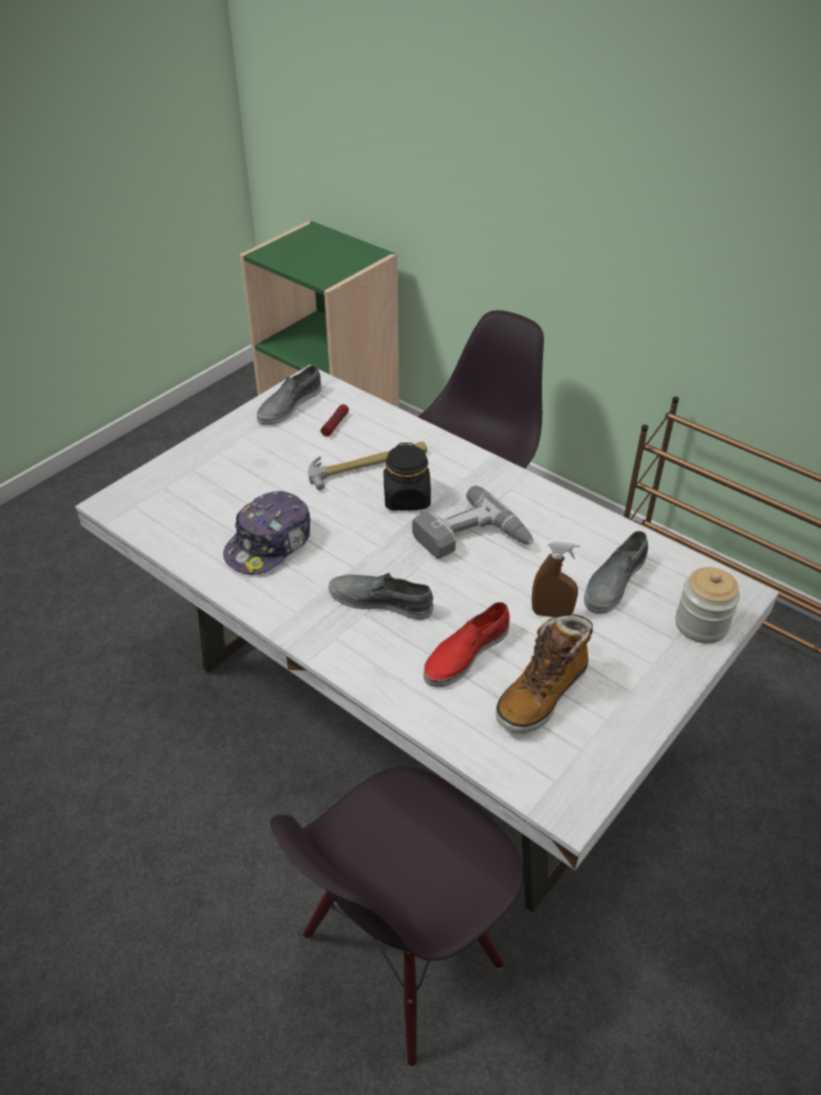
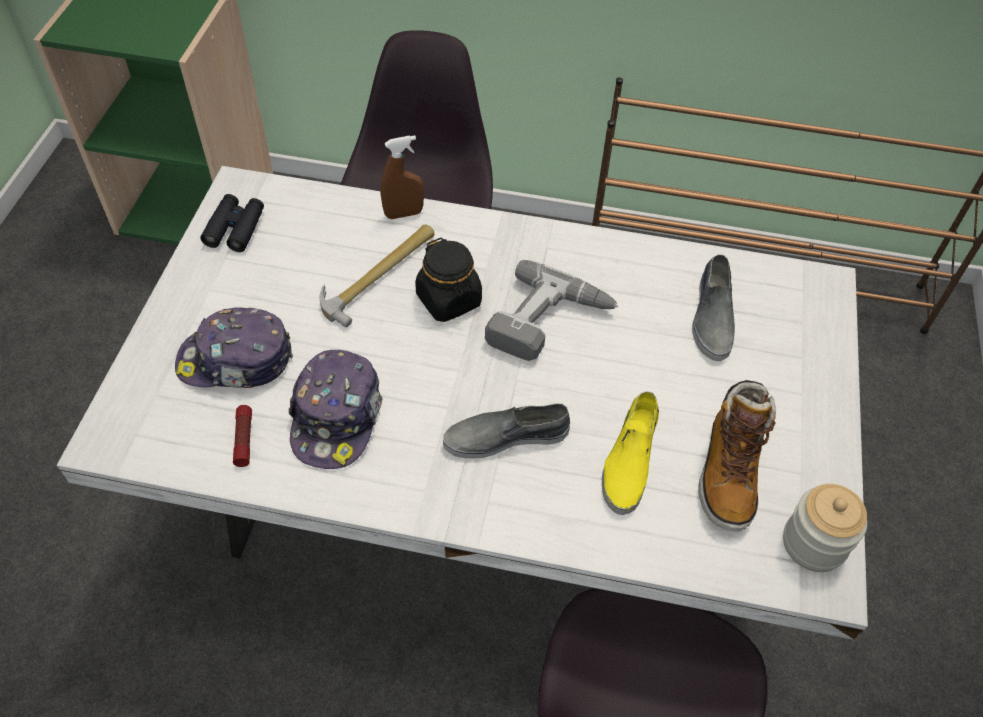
camera: 30 degrees left, 10 degrees up
(229, 485) = (236, 361): none -> cap
(289, 405) = (235, 228): grey shoe -> black binoculars
(335, 424) = (307, 235): flashlight -> flashlight (244, 439)
(465, 653) = (629, 460): red shoe -> yellow shoe
(551, 613) = (679, 378): brown spray bottle -> brown spray bottle (403, 213)
(701, 624) = (815, 332): jar -> jar (814, 543)

